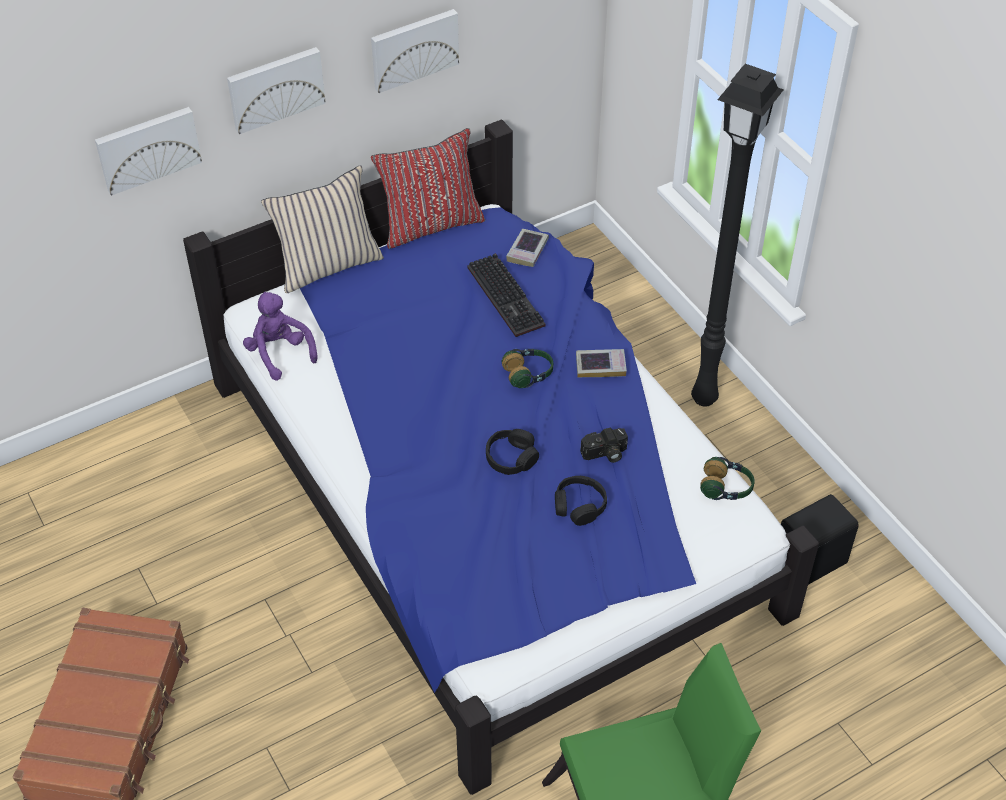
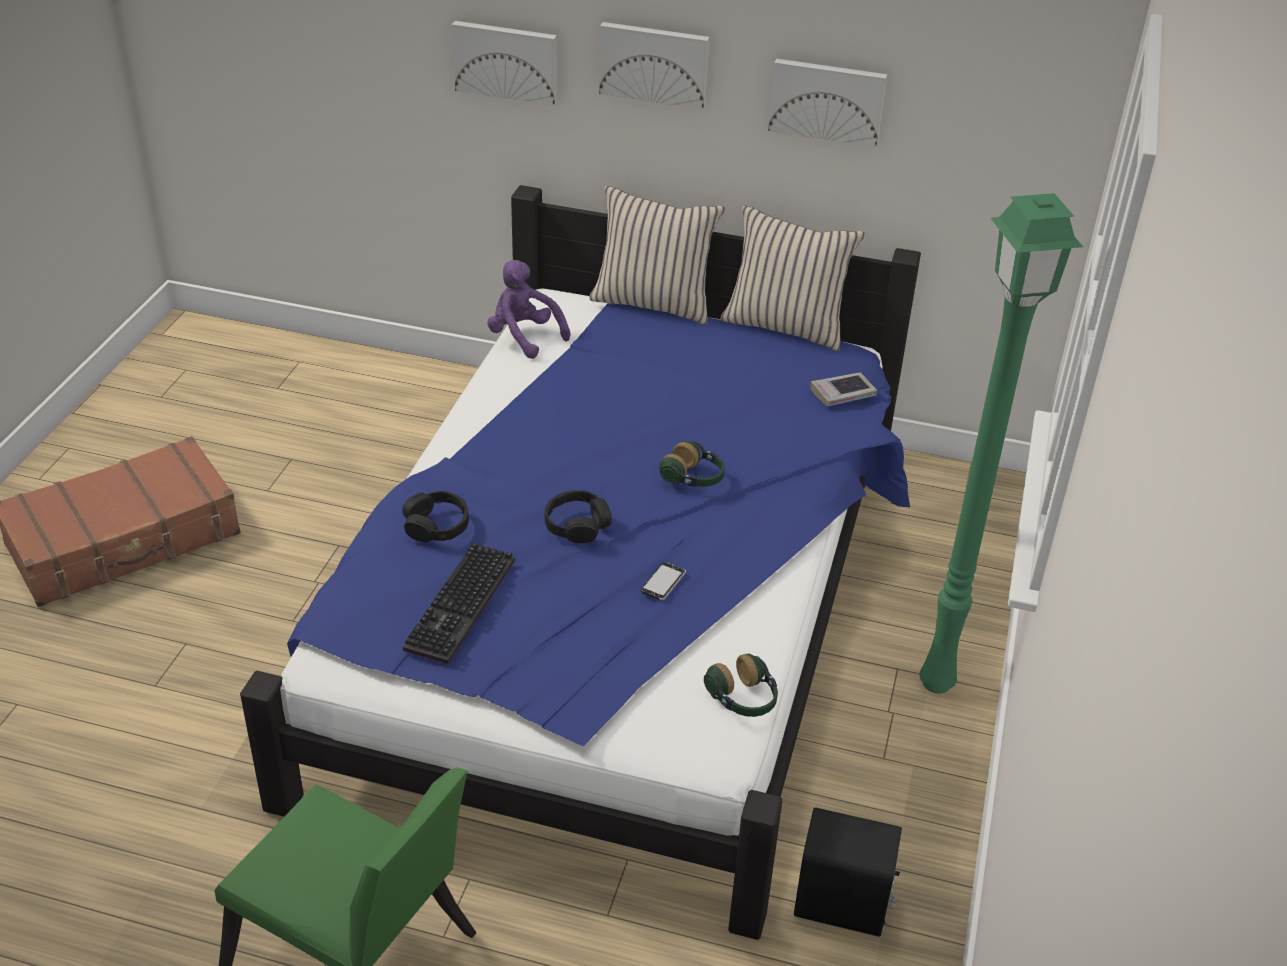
camera: 45 degrees right, 10 degrees down
(279, 353) = (524, 337): purple plush toy -> purple plush toy turned 60 degrees counterclockwise
(430, 224) = (785, 326): red pillow -> beige pillow
(508, 297) = (767, 413): keyboard -> keyboard (462, 607)
(579, 505) = (575, 602): black headphones -> black headphones (436, 525)
(600, 366) = (769, 516): book -> none
(605, 454) = (663, 583): camera -> phone
(706, 398) = (939, 684): black floor lamp -> green floor lamp

